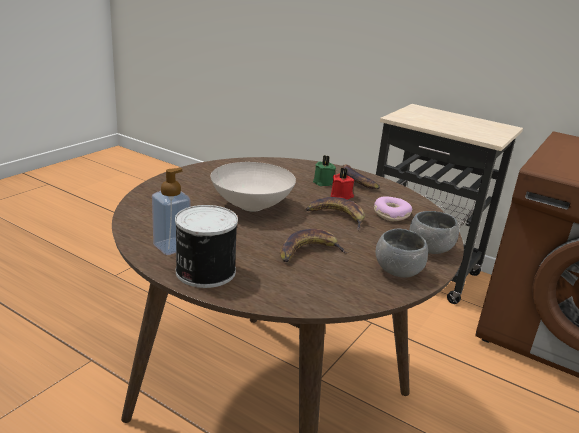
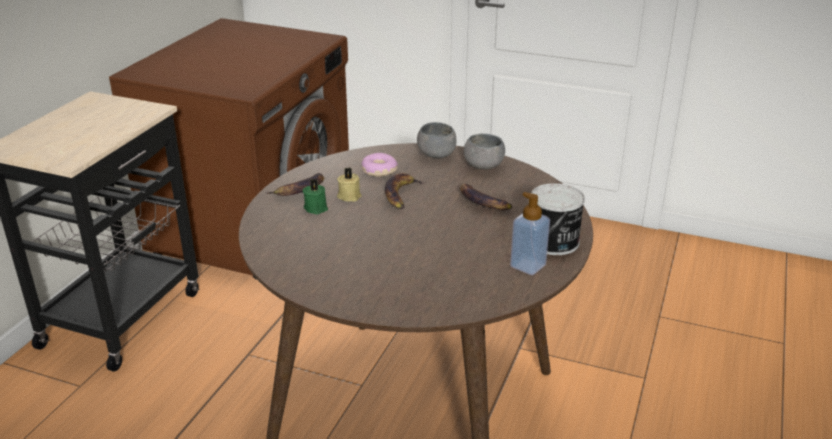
camera: 100 degrees left, 5 degrees up
(251, 205) = (407, 241): white bowl -> none
(342, 196) = (349, 196): red candle -> beige candle

